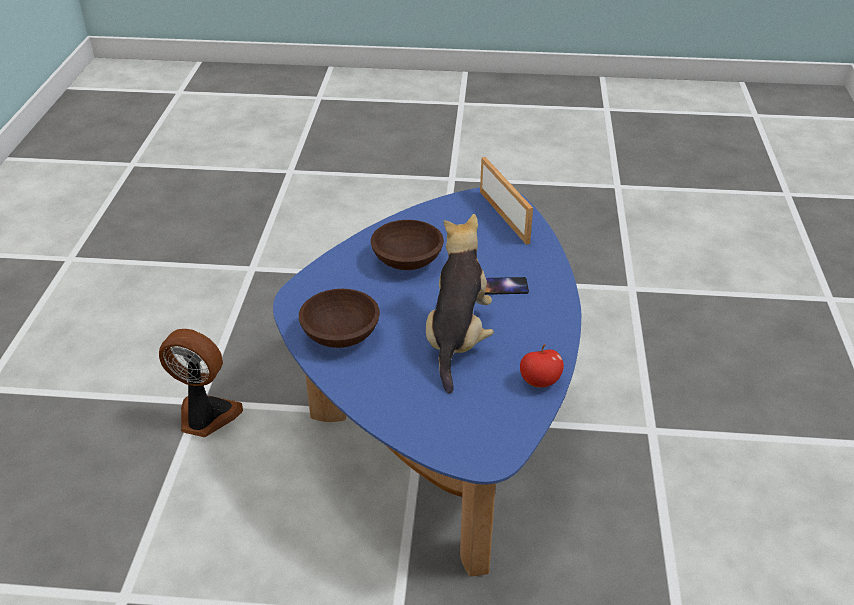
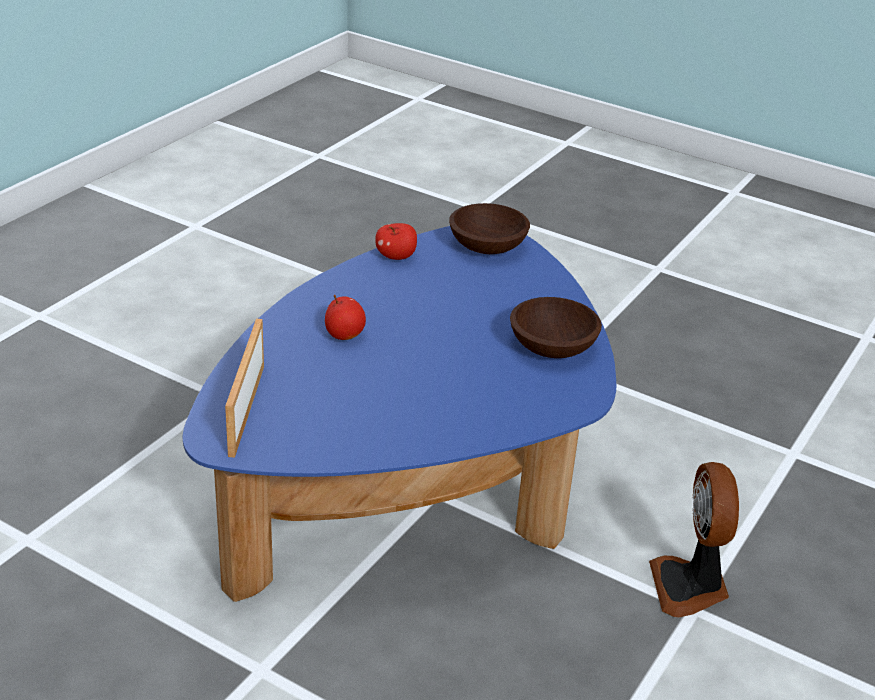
camera: 155 degrees left, 5 degrees down
(205, 417) = (690, 587): fan -> fan turned 45 degrees clockwise
(406, 260) = (422, 398): brown bowl -> brown bowl (487, 247)
(457, 338) = (437, 307): plush toy -> none
(501, 286) = (344, 335): phone -> apple

